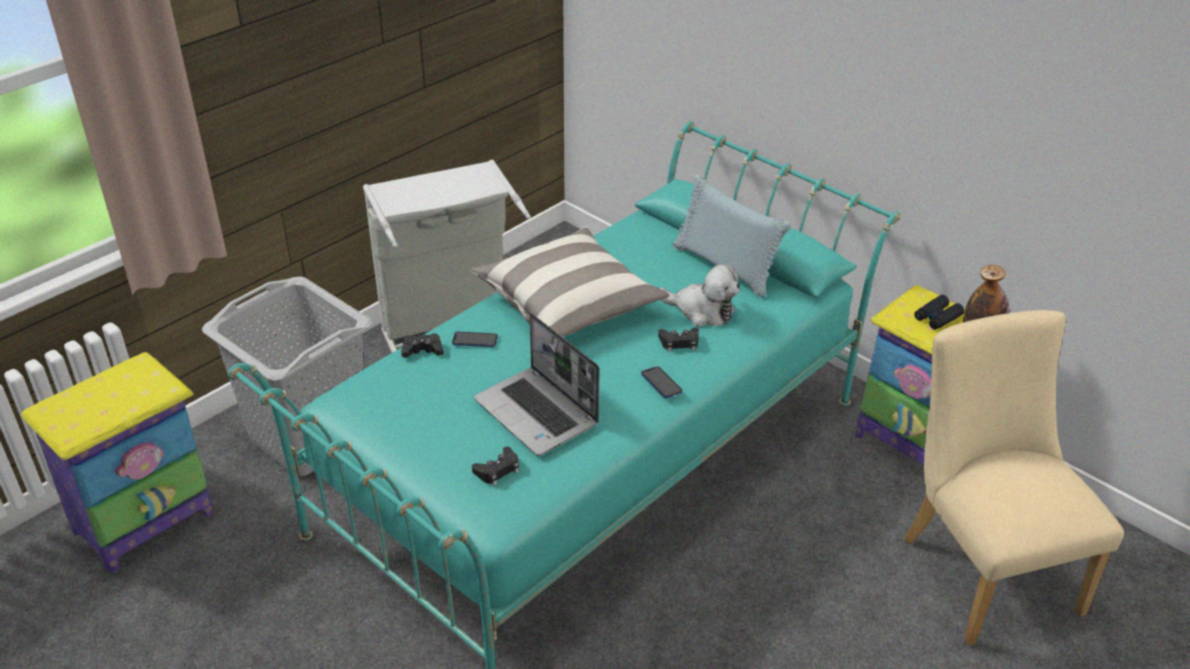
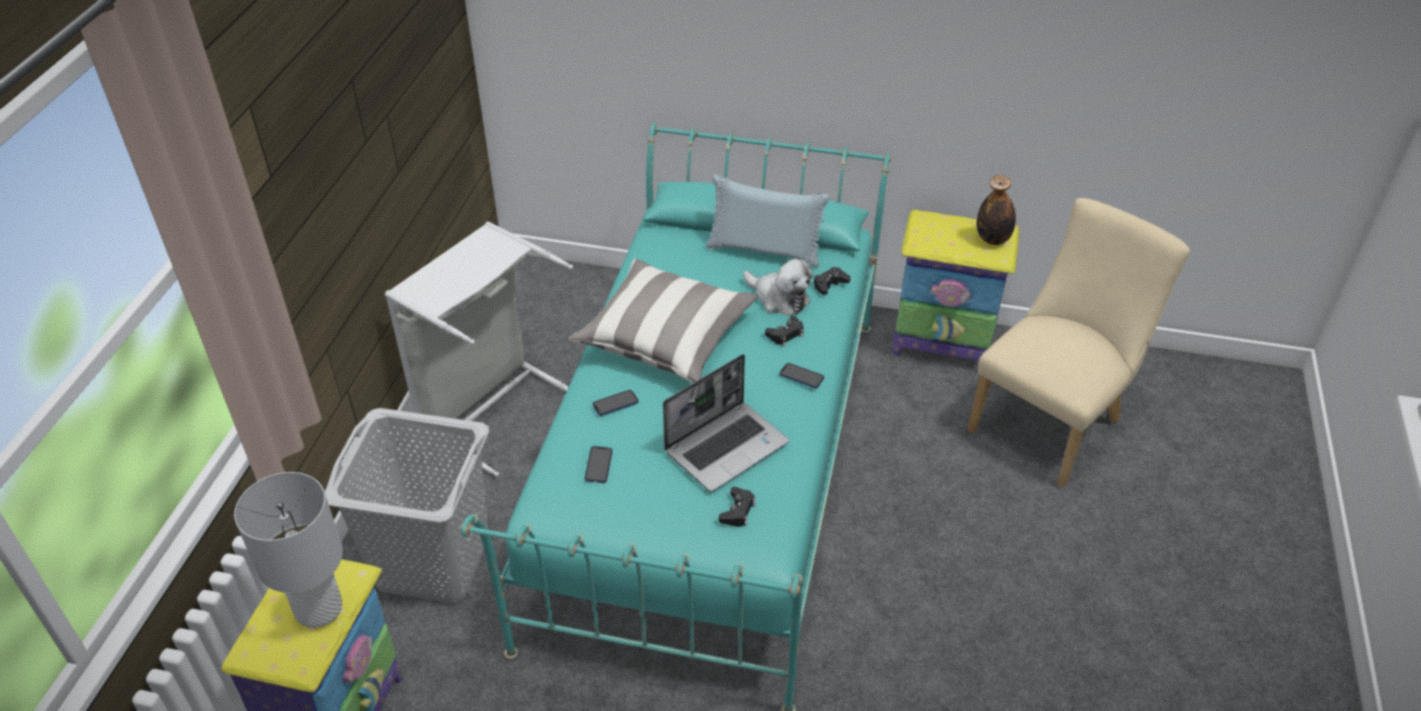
camera: 30 degrees left, 5 degrees up
(119, 403) = (319, 611): none -> grey table lamp
(415, 383) = (598, 465): none -> phone
(422, 350) = (576, 432): black game controller -> black game controller (830, 284)
(538, 413) = (727, 446): laptop -> laptop turned 60 degrees counterclockwise
(701, 311) = (779, 298): plush toy -> plush toy turned 45 degrees clockwise
(937, 317) = (949, 232): black binoculars -> none
(981, 566) = (1052, 421): beige chair -> beige chair turned 90 degrees clockwise

